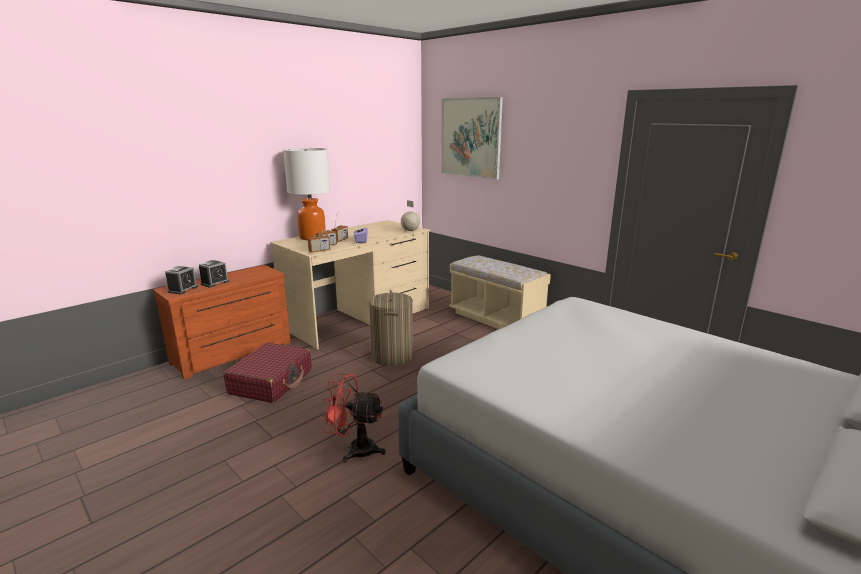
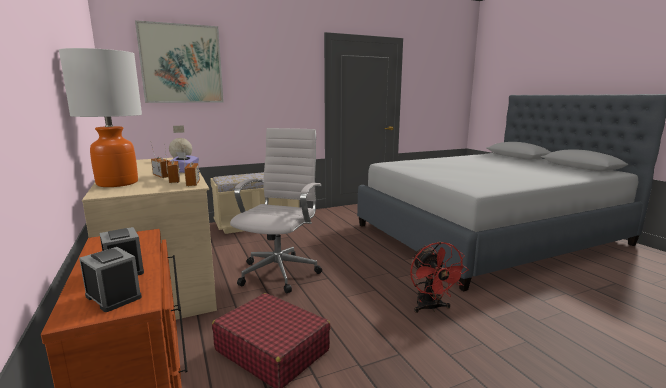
camera: 70 degrees left, 5 degrees down
(355, 449) = (431, 308): red fan -> red fan turned 45 degrees counterclockwise
(392, 356) = (280, 271): laundry basket -> white office chair

